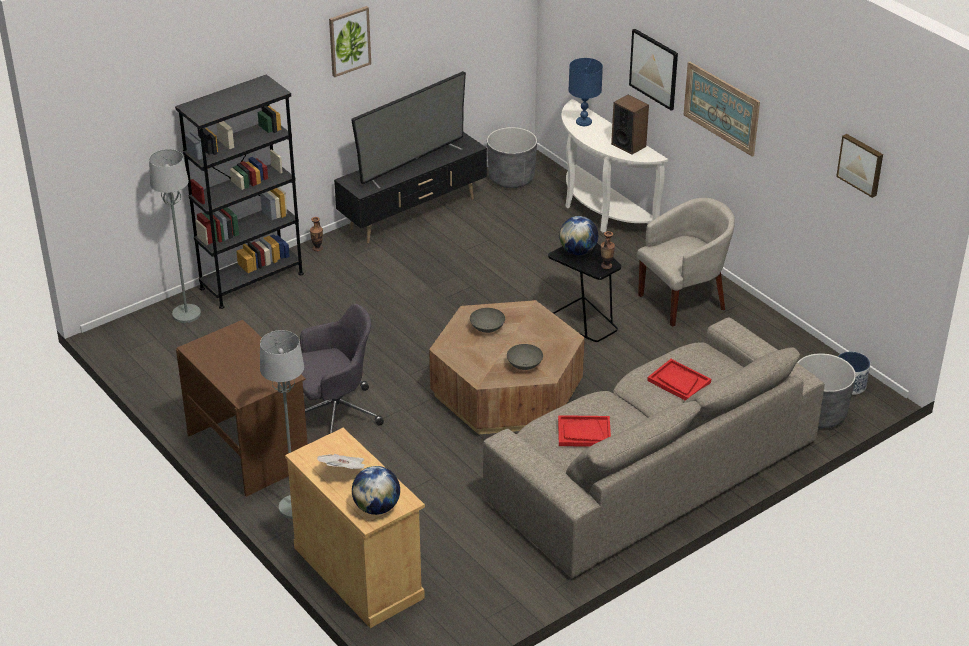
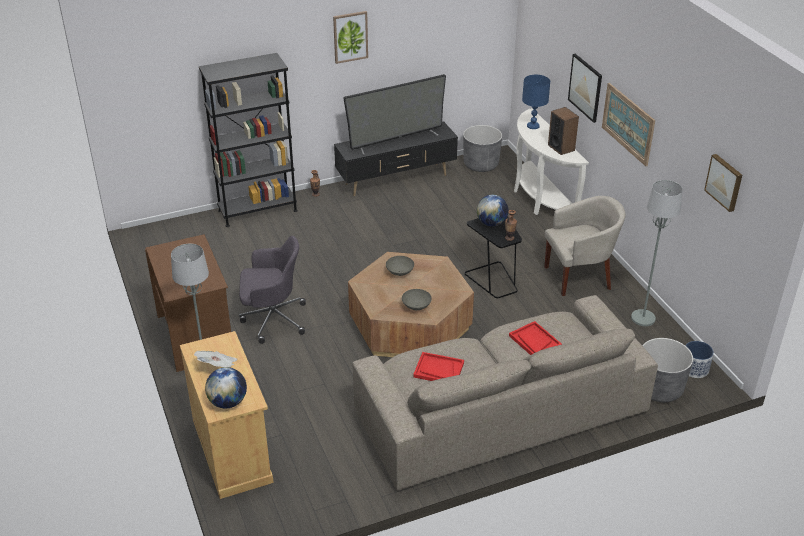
camera: 15 degrees right, 0 degrees up
(186, 314) = (200, 227): grey floor lamp -> grey floor lamp (643, 318)

